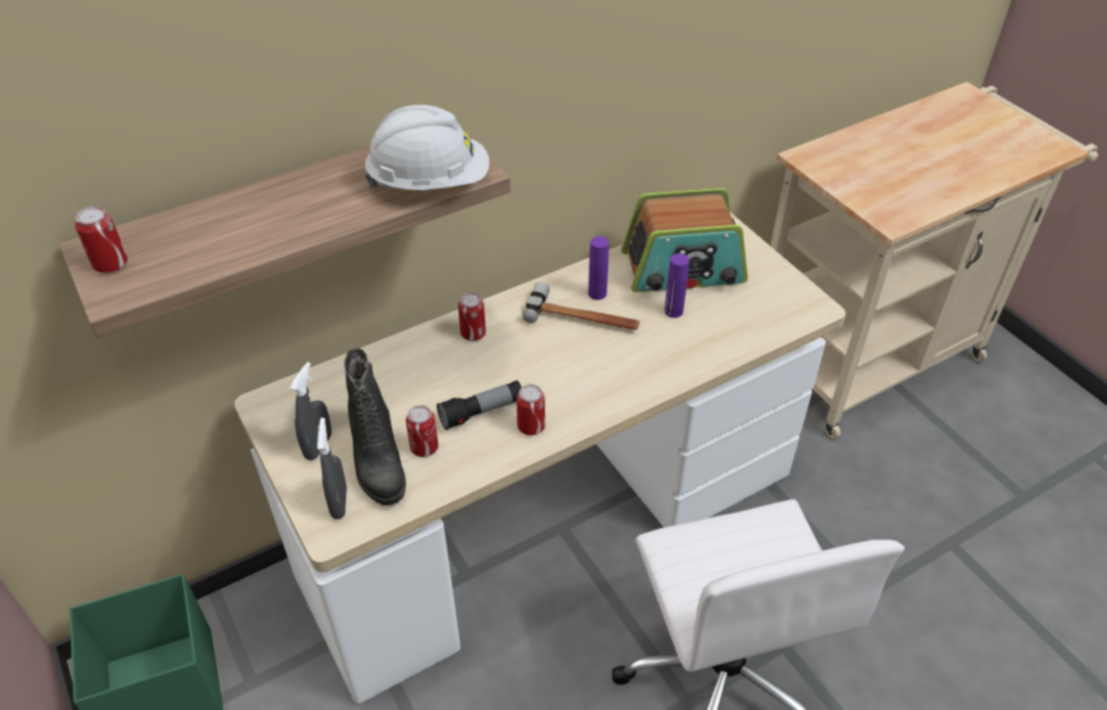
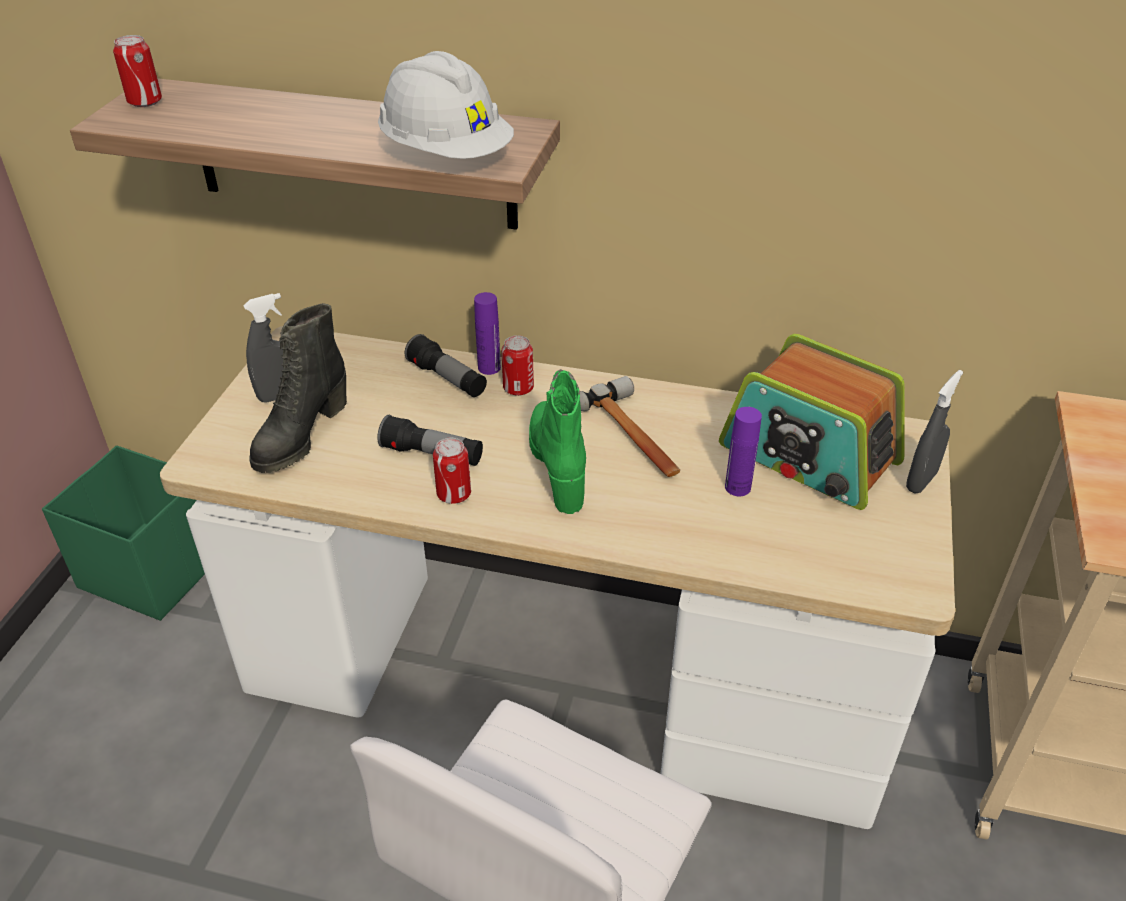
camera: 45 degrees right, 5 degrees down
(339, 503) = (233, 446): grey spray bottle -> grey spray bottle (921, 481)
(418, 357) = (447, 379): none -> flashlight
(424, 447) = (349, 450): can -> none
(566, 365) = (560, 465): none -> green boot
(597, 293) = (681, 424): purple bottle -> purple bottle (489, 368)

